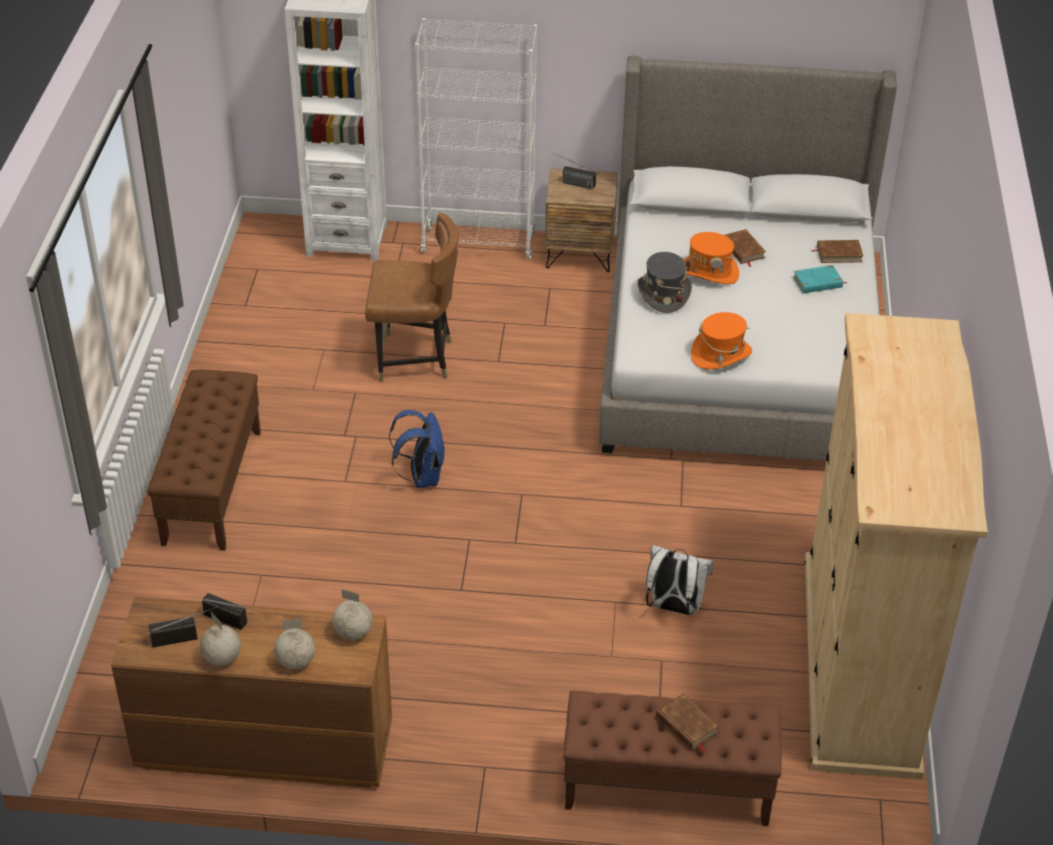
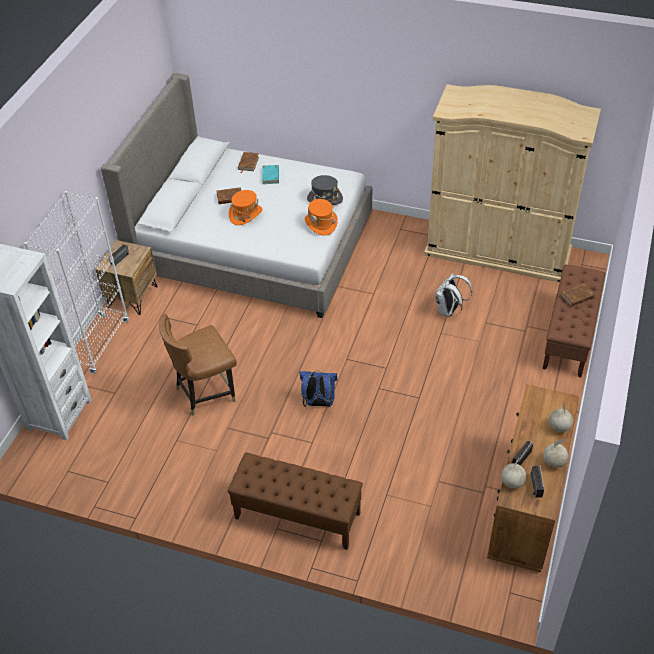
camera: 75 degrees left, 5 degrees up
(353, 633) = (538, 399): globe -> globe (511, 483)
(414, 359) = (205, 393): brown chair -> brown chair turned 135 degrees counterclockwise
(663, 294) = (260, 235): grey hat -> grey hat (324, 199)

